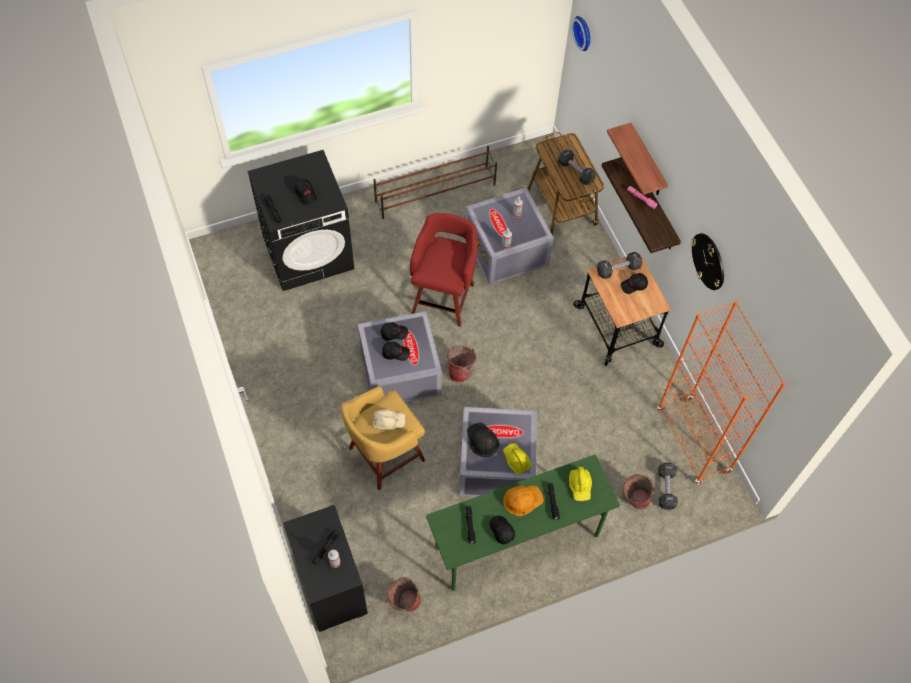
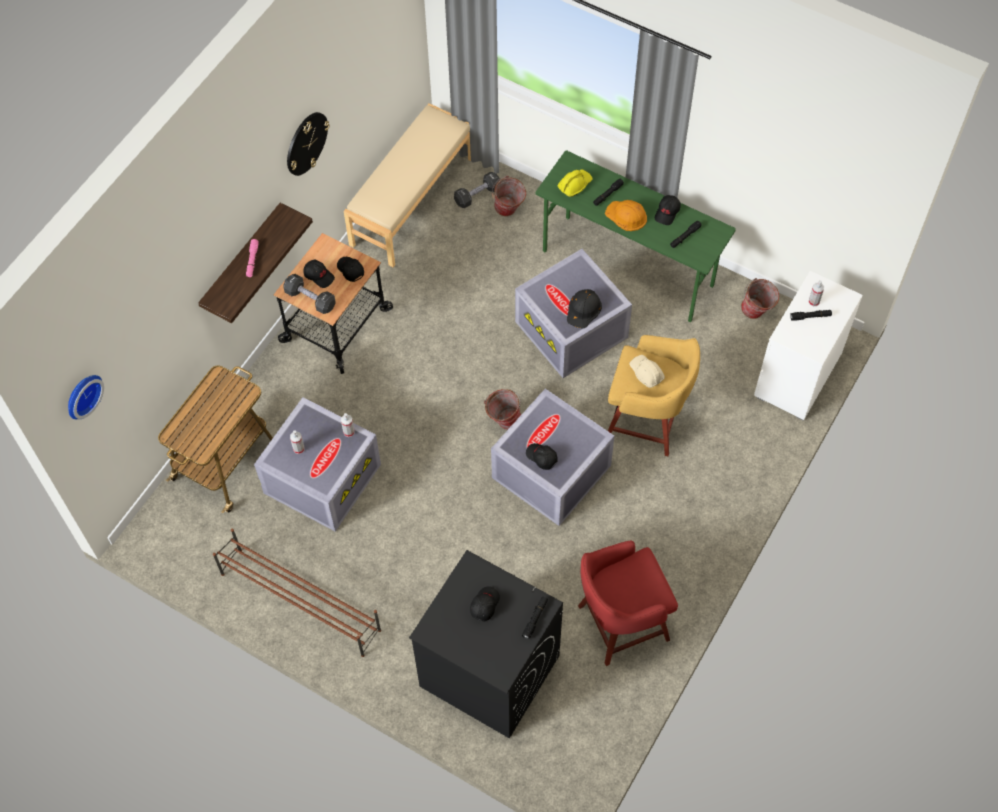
camera: 125 degrees left, 0 degrees up
(330, 584) = (797, 376): black dresser -> white dresser
(395, 353) = (561, 440): black cap -> black cap (350, 270)
(444, 297) = (431, 495): red stool -> red stool (620, 623)
(516, 460) = (578, 273): yellow hard hat -> none
(575, 172) = (214, 403): black dumbbell -> none
(647, 162) = (215, 260): shelf -> none
(693, 441) = (412, 201): orange bookcase -> beige bench

